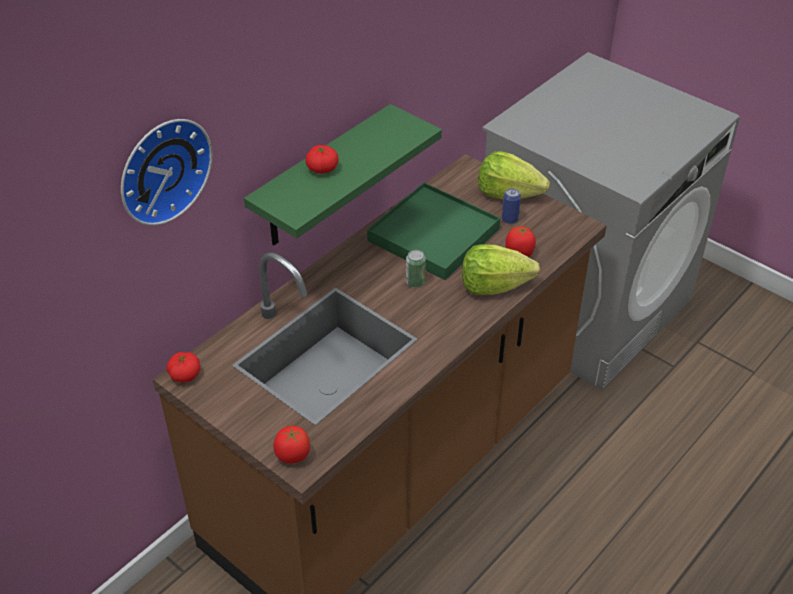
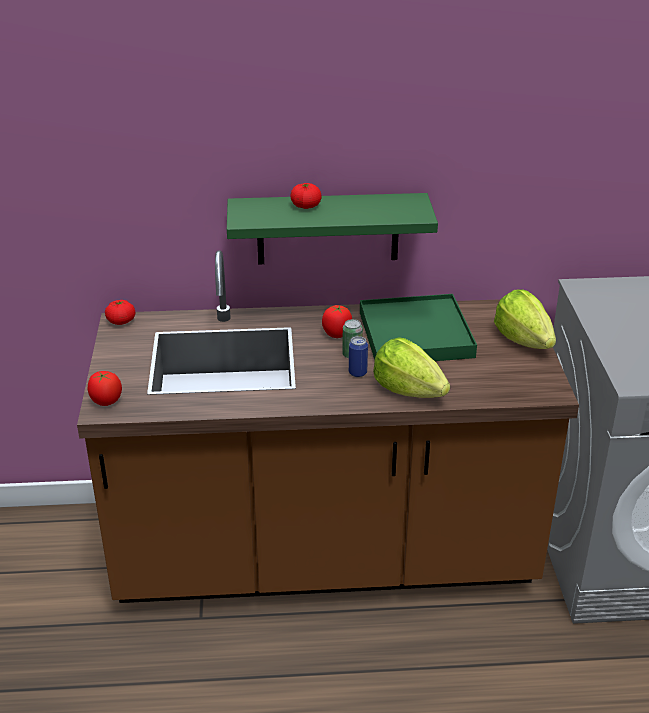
camera: 45 degrees right, 10 degrees down
(161, 169) = (138, 125): wall clock -> none
(510, 219) = (495, 356): can -> can (357, 373)
(519, 253) = (465, 382): tomato -> tomato (336, 334)

